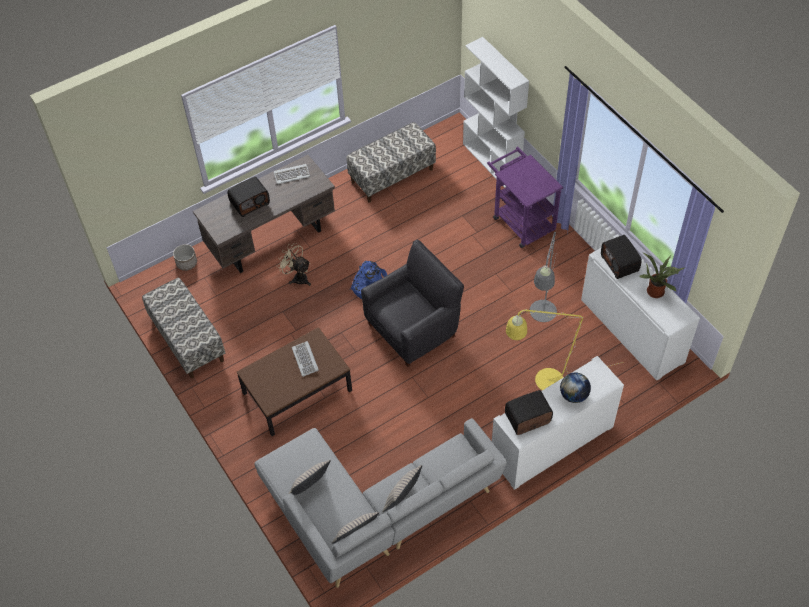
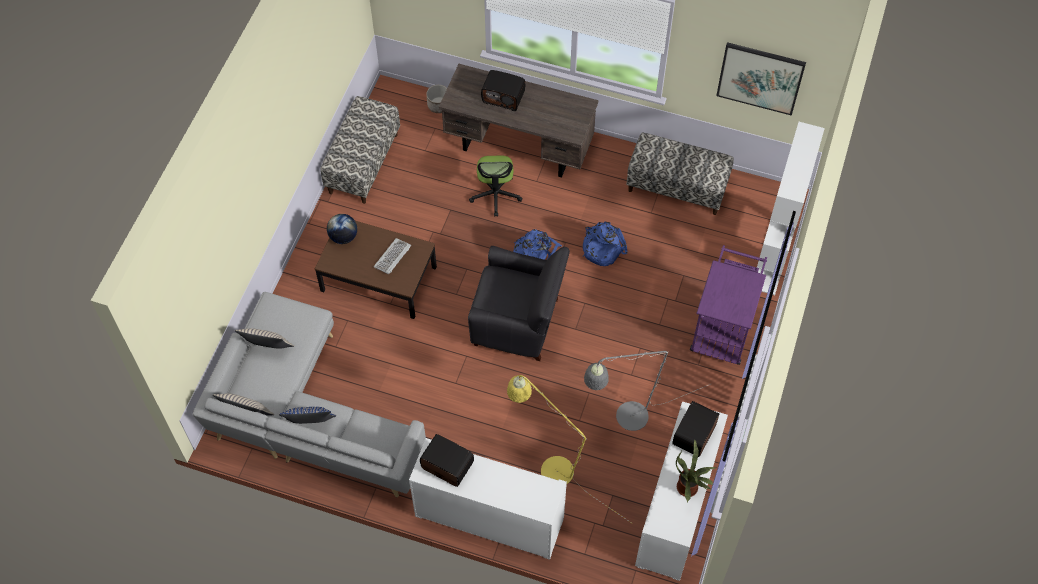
camera: 50 degrees right, 5 degrees up
(292, 175) = (563, 105): keyboard -> none
(297, 277) = (495, 195): beige fan -> office chair
(399, 245) = (601, 248): none -> blue backpack
(402, 498) = (311, 424): beige pillow -> blue pillow
(408, 44) = (760, 77): none -> picture
(574, 395) = (504, 489): globe -> globe (343, 237)

